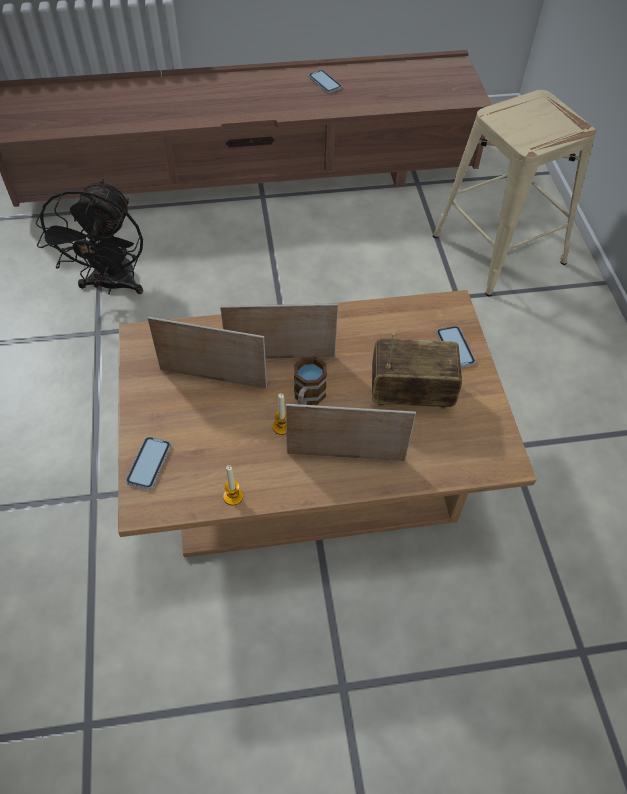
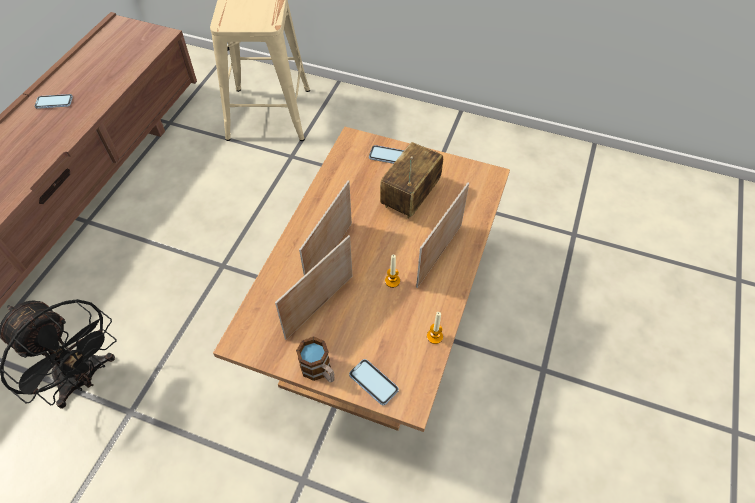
camera: 60 degrees left, 0 degrees up
(307, 398) = (377, 255): mug -> mug (319, 371)

